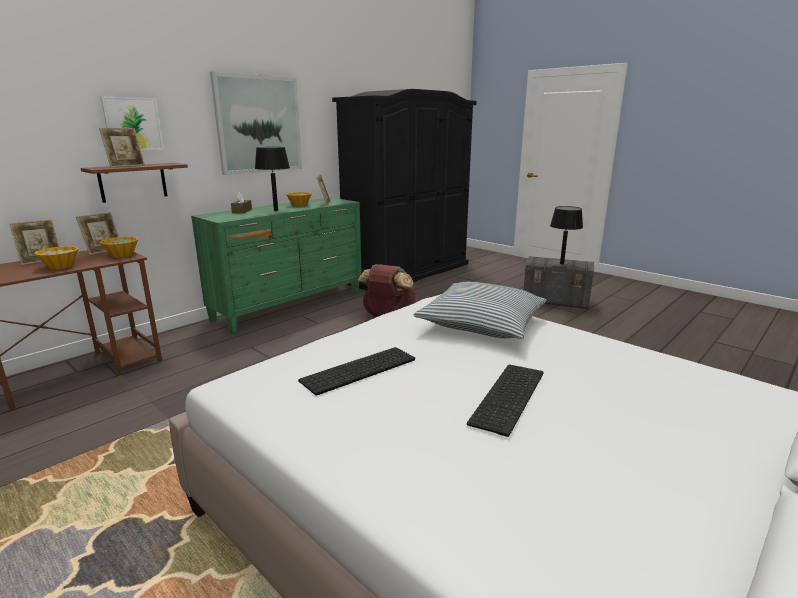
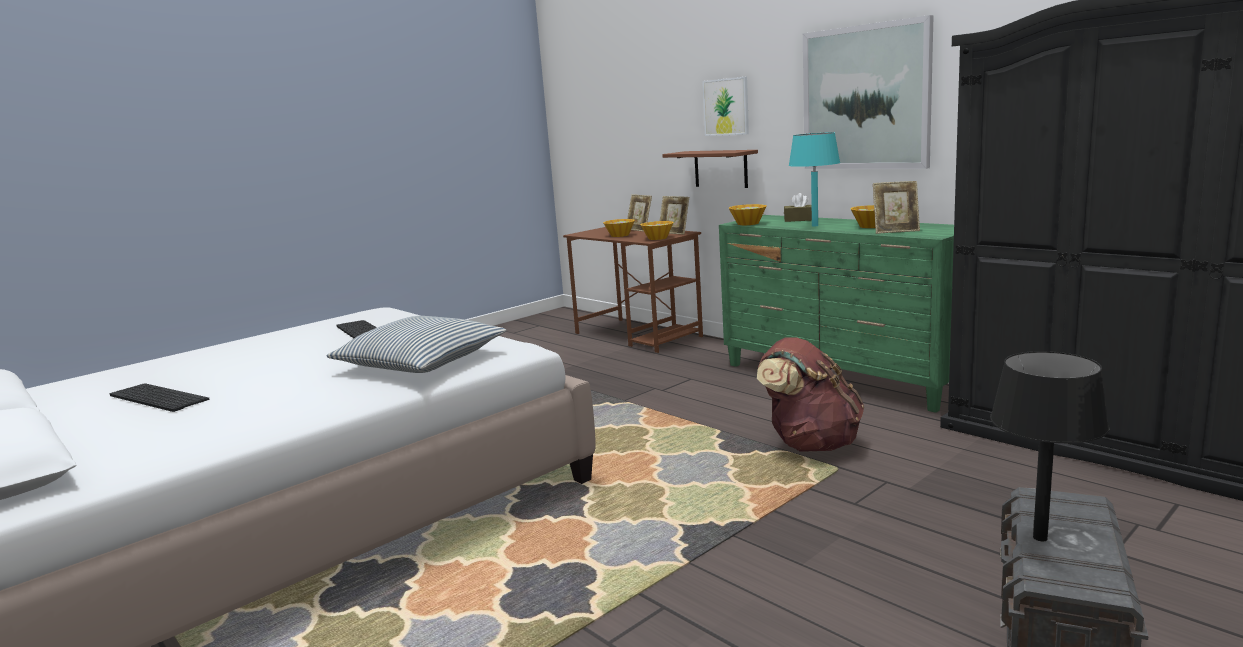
camera: 95 degrees right, 5 degrees down
(126, 166) = (699, 152): picture frame -> none
(232, 218) = (748, 223): none -> bowl
(276, 210) = (815, 226): black table lamp -> turquoise table lamp
(510, 398) = (262, 370): keyboard -> keyboard (155, 398)

